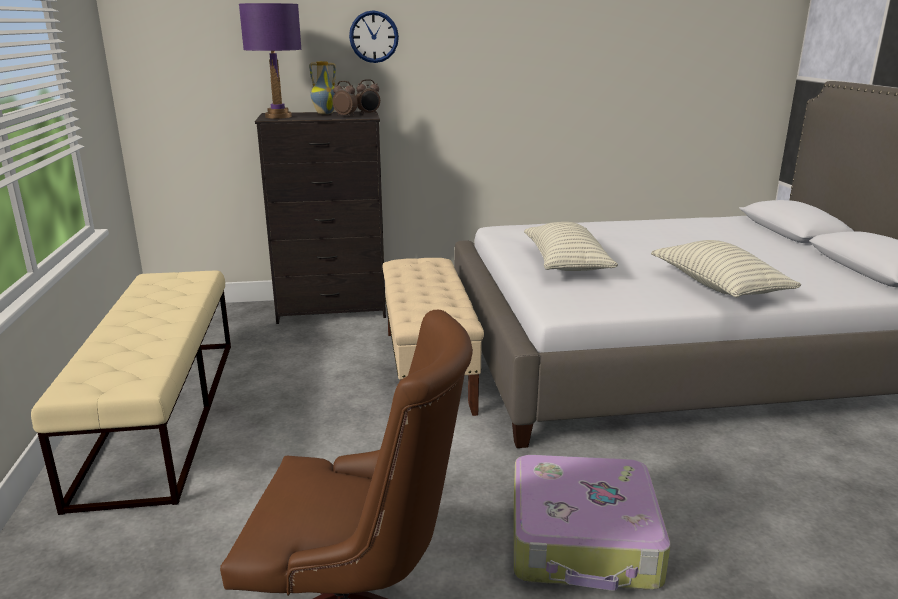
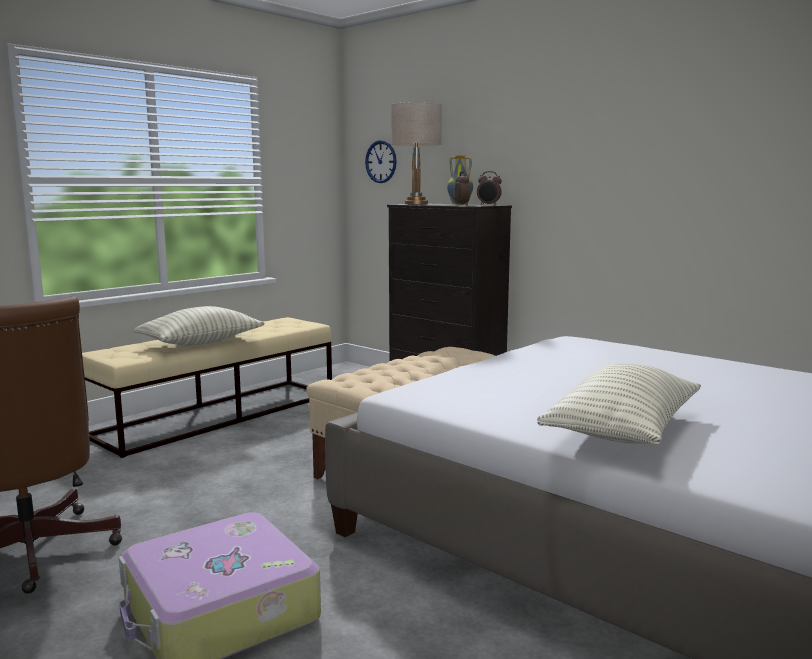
camera: 50 degrees right, 10 degrees down
(278, 116) = (416, 204): purple table lamp -> beige table lamp
(373, 37) = (518, 132): wall clock -> wall clock (381, 161)
(566, 264) = (528, 371): pillow -> pillow (201, 343)

